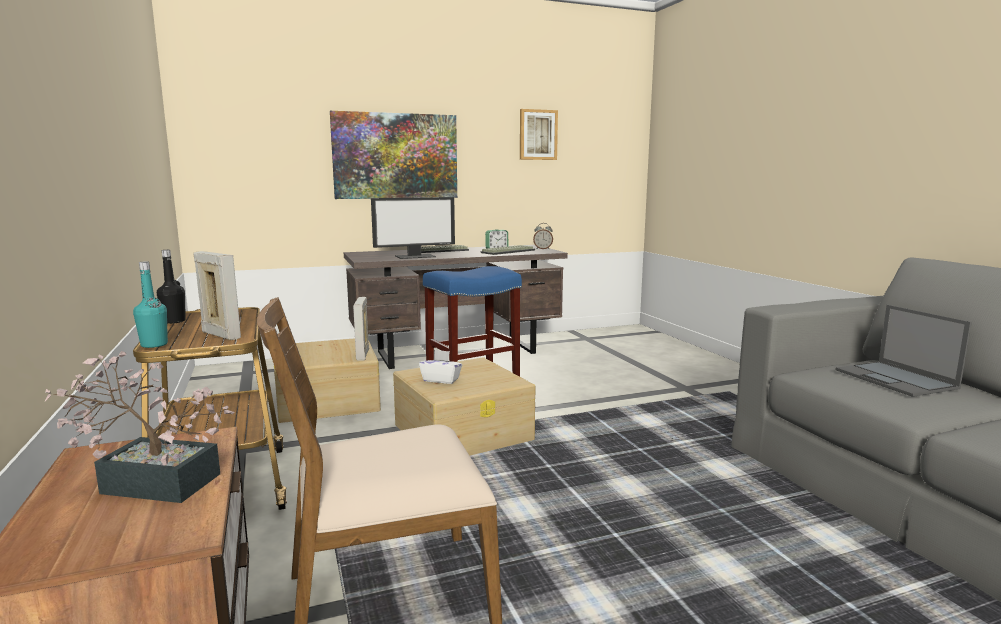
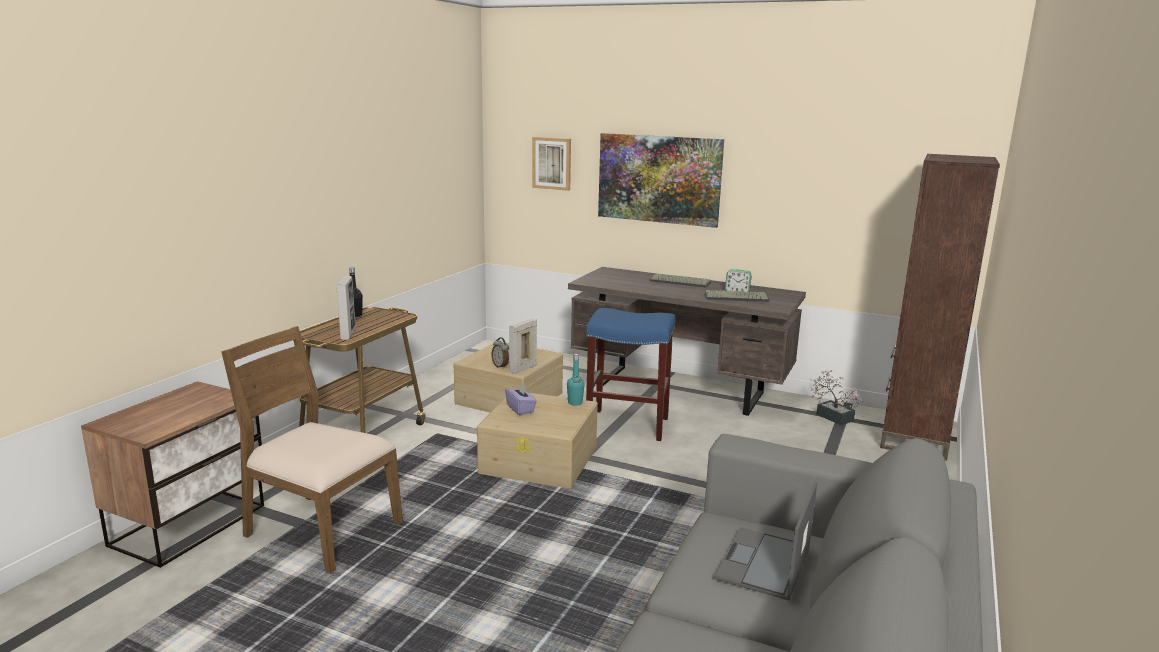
camera: 45 degrees right, 5 degrees up
(151, 481) = (182, 409): potted plant -> potted plant (831, 416)
(154, 345) = (307, 332): turquoise bottle -> turquoise bottle (575, 403)
(415, 256) = (634, 286): monitor -> none
(441, 380) = (521, 409): white tissue box -> purple tissue box
(538, 135) = (825, 163): picture -> picture (552, 163)
(543, 249) = (784, 301): alarm clock -> alarm clock (501, 366)
(640, 336) = (914, 437): none -> brown bookcase

